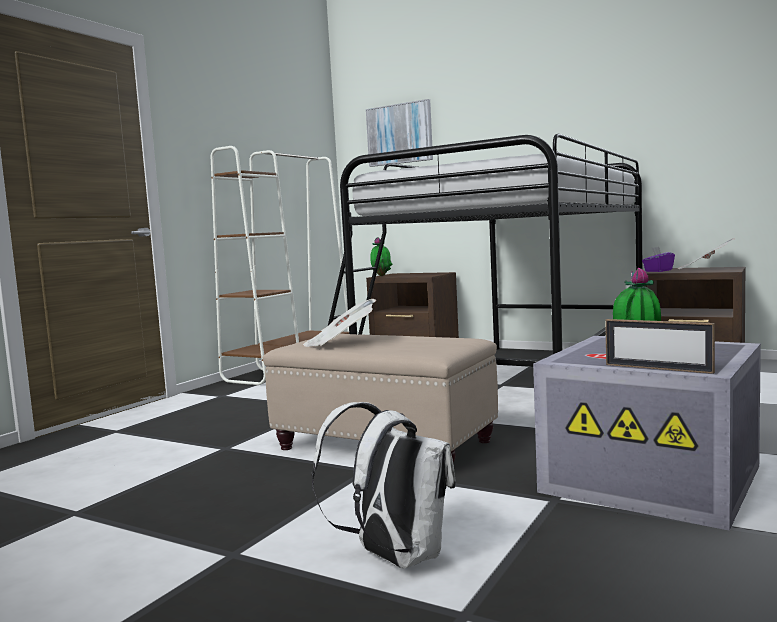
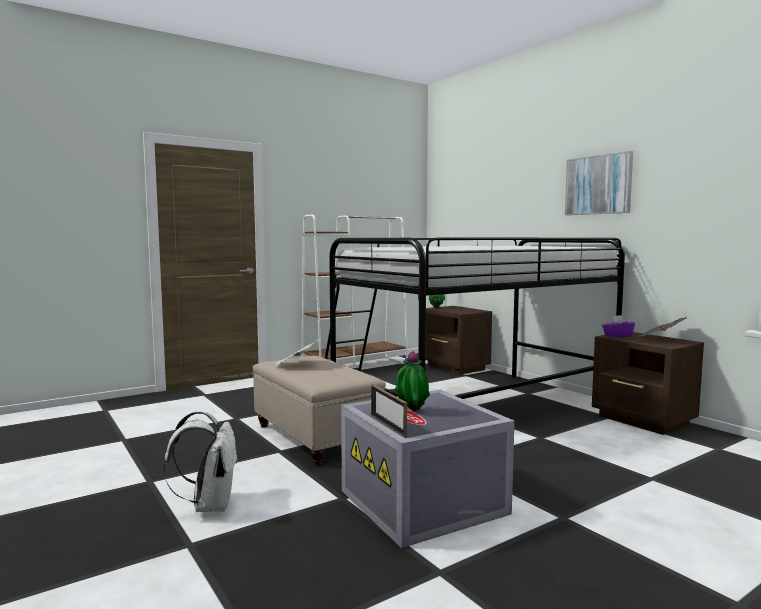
camera: 25 degrees right, 0 degrees up
(399, 134) = (464, 199): picture -> picture (598, 185)

